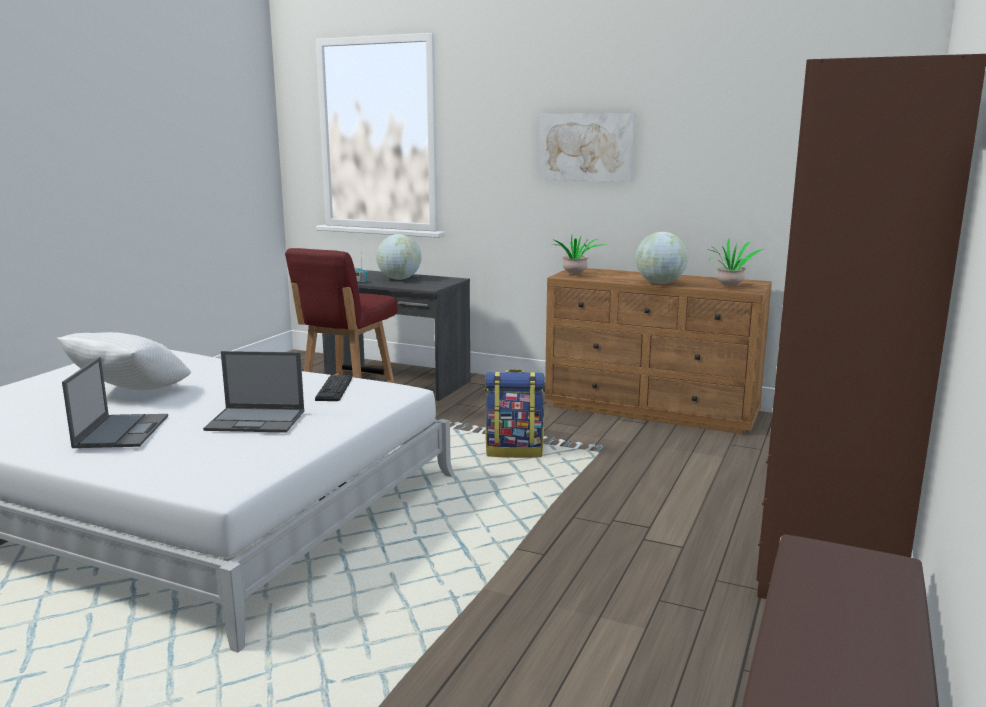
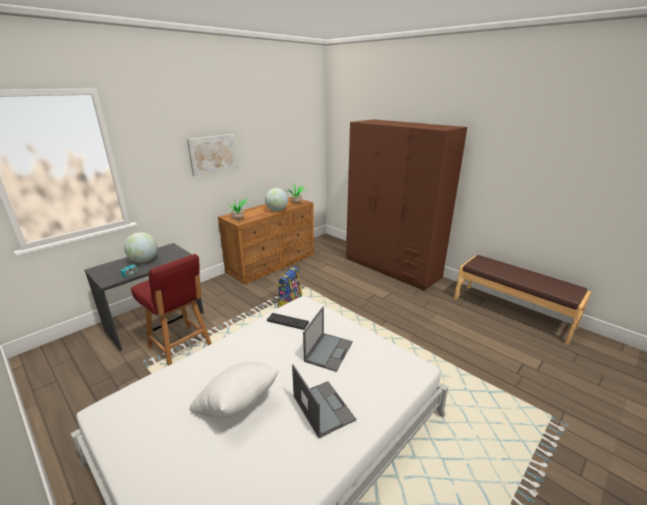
camera: 70 degrees left, 10 degrees up
(122, 431) = (322, 407): laptop -> laptop turned 45 degrees clockwise

